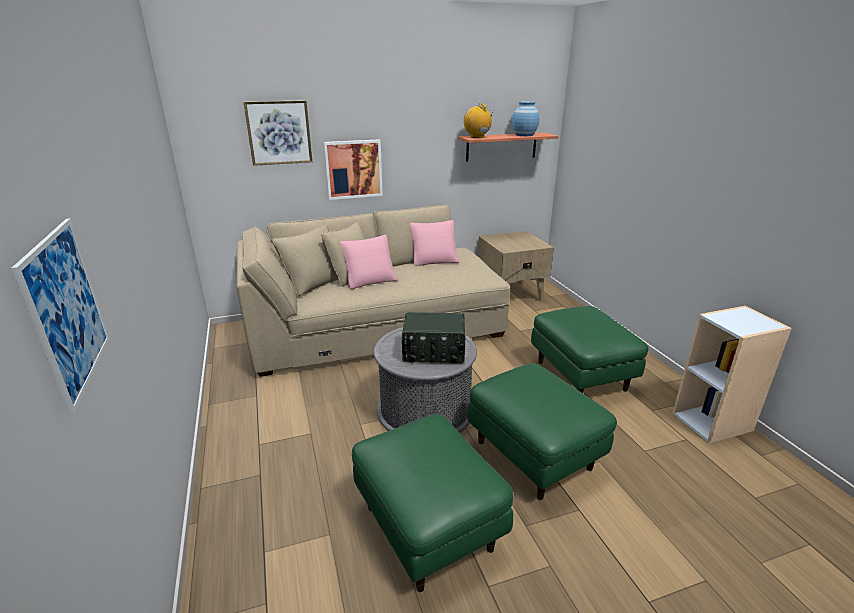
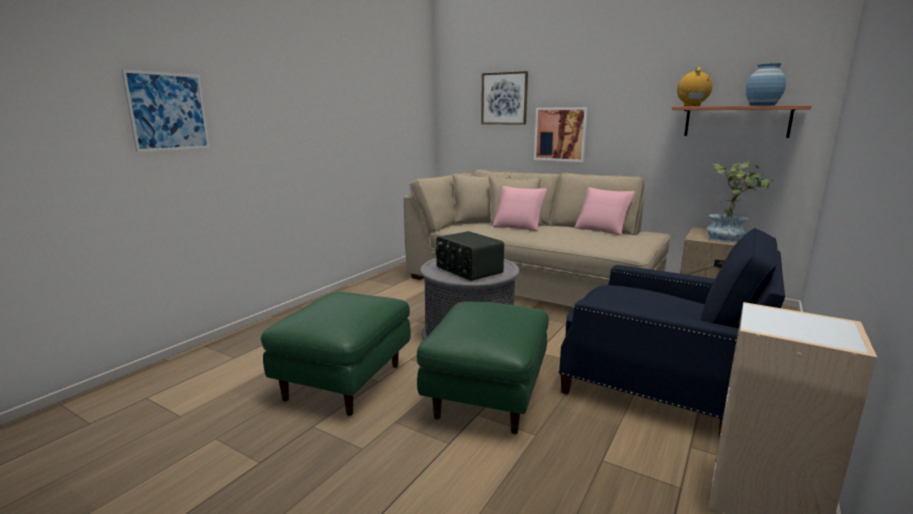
camera: 50 degrees right, 10 degrees down
(519, 242) = (729, 238): none -> potted plant
(581, 377) = (658, 384): green ottoman -> blue armchair

